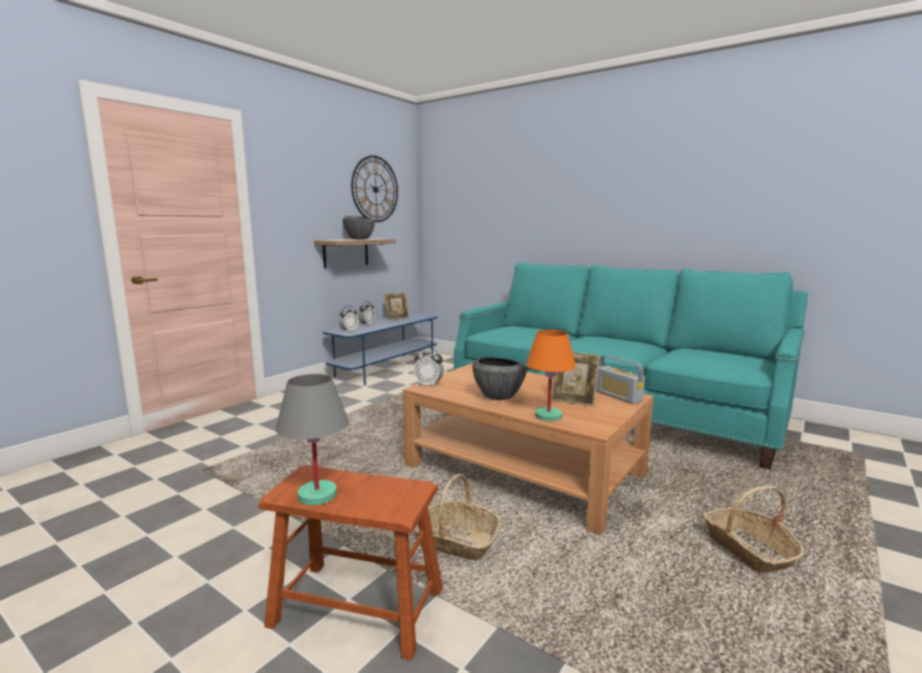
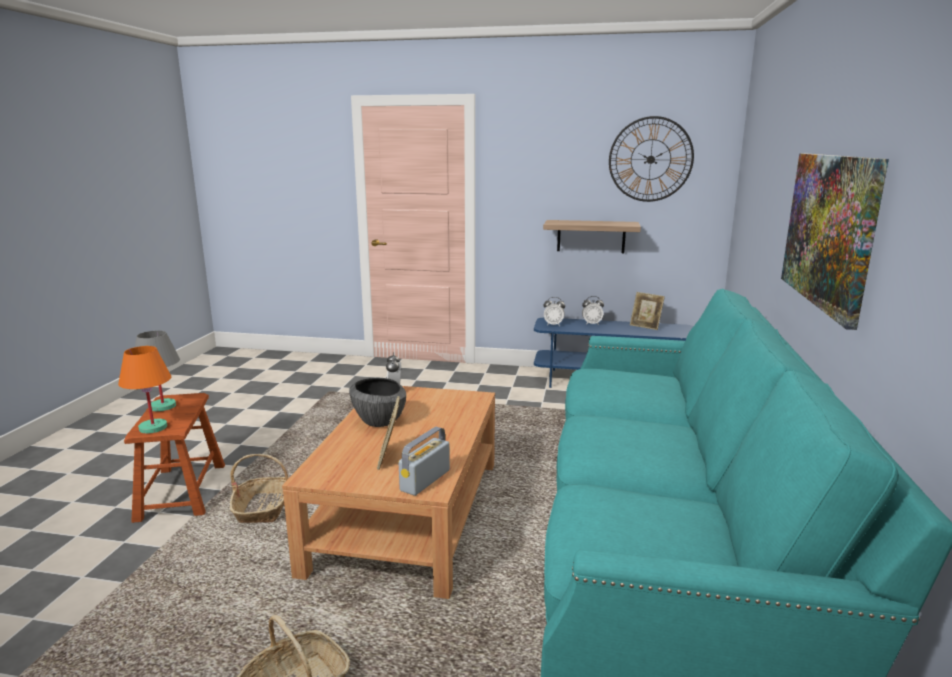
camera: 65 degrees right, 5 degrees up
(359, 239) = (595, 223): bowl -> none
(549, 416) = (334, 451): orange table lamp -> orange table lamp (152, 428)
(611, 212) = (829, 230): none -> picture

